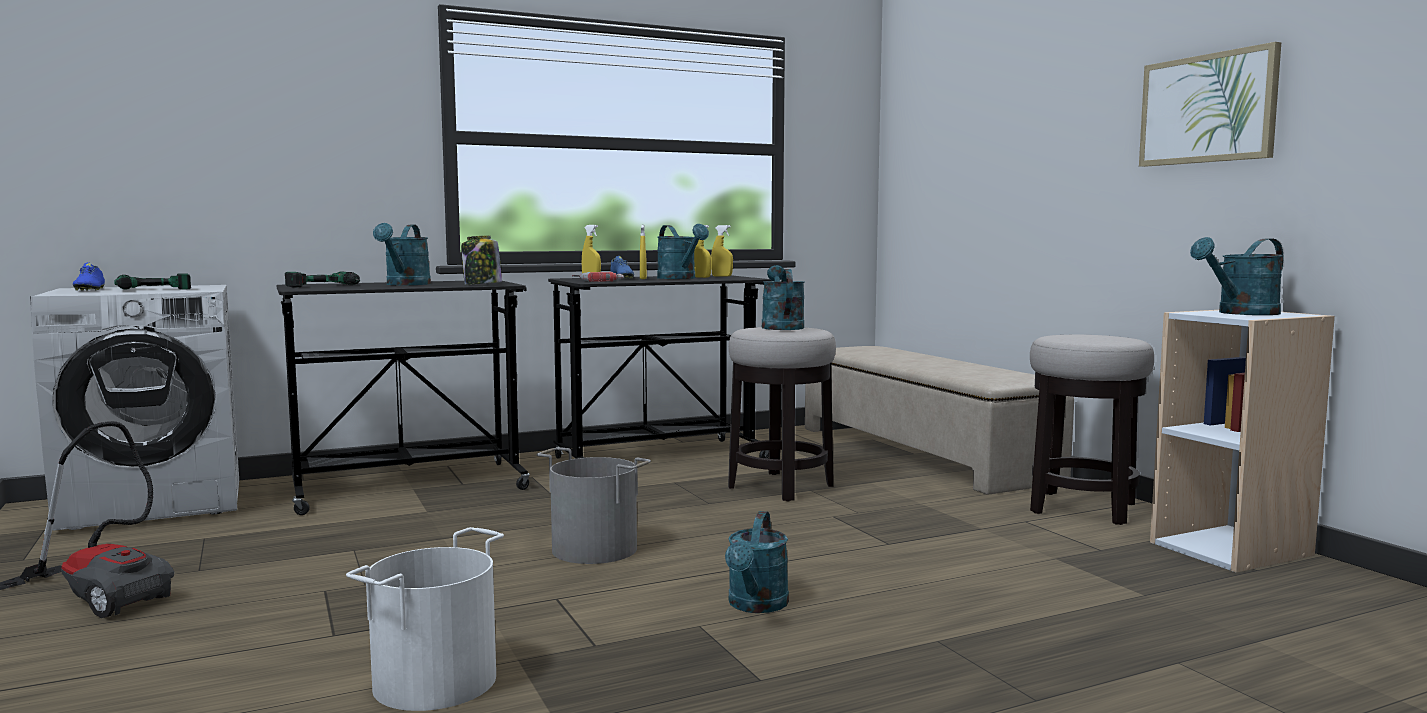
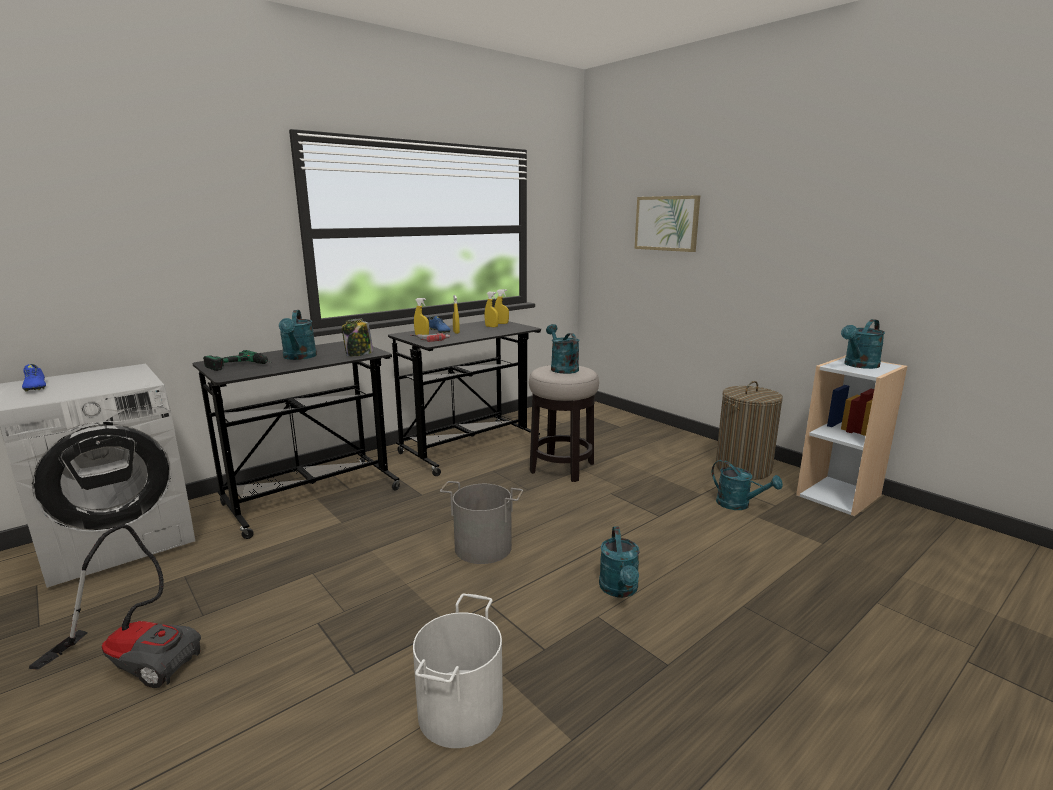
camera: 15 degrees left, 10 degrees up
(152, 288) = (90, 379): power drill -> none
(680, 278) = (480, 330): turquoise watering can -> turquoise watering can (739, 505)
(923, 453) = (625, 425): beige bench -> none
(1083, 508) = (743, 468): stool -> laundry basket
(1207, 109) = (830, 231): picture -> picture (666, 223)

